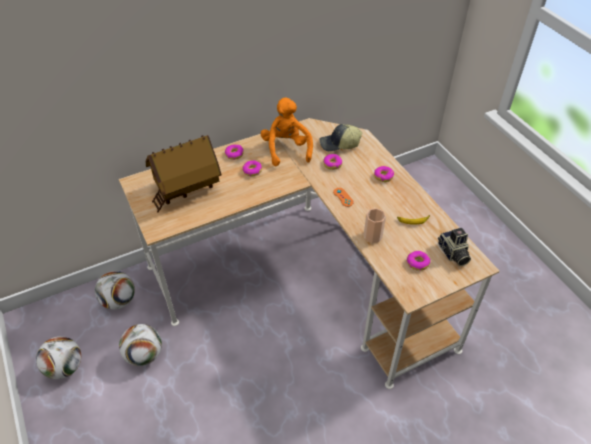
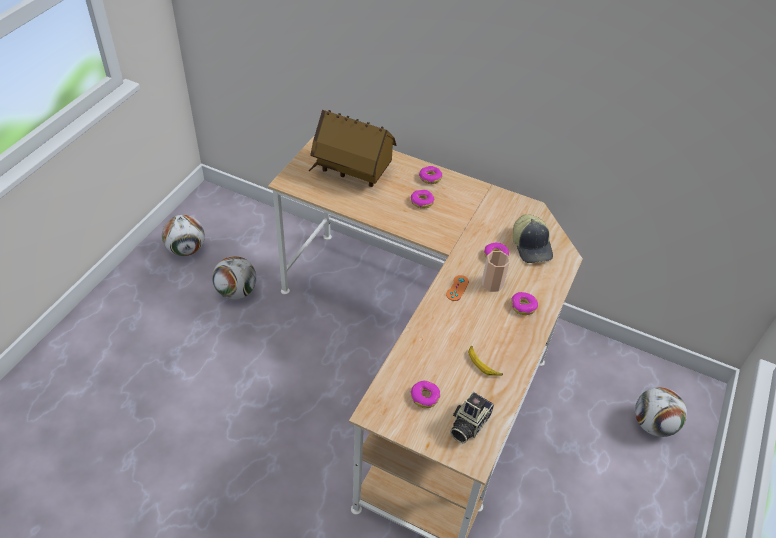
camera: 50 degrees right, 0 degrees up
(119, 301) = (274, 240): football -> football (653, 424)
(286, 149) = (478, 210): orange plush toy -> none
(339, 144) = (532, 246): cap -> cap turned 150 degrees counterclockwise
(372, 236) = (426, 339): cup -> cup (492, 283)

